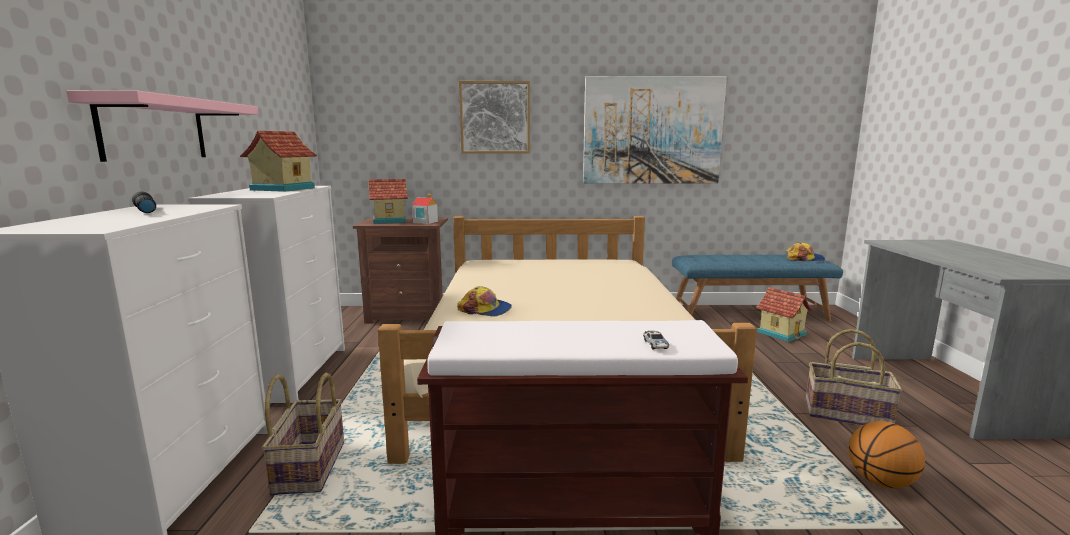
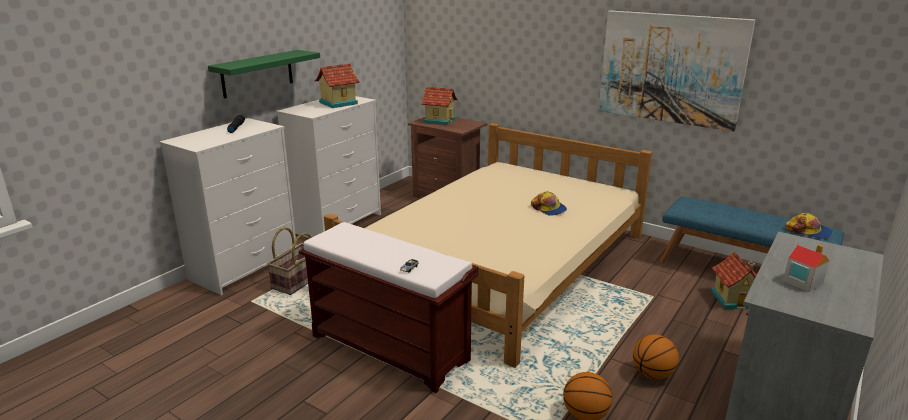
camera: 35 degrees right, 10 degrees up
(154, 129) = (257, 73): pink shelf -> green shelf
(425, 222) = (460, 127): toy house -> toy house (802, 282)
(485, 310) = (432, 214): cap -> cap (549, 209)
(495, 117) = (530, 42): picture -> none
(847, 414) = (653, 374): basket -> basketball

